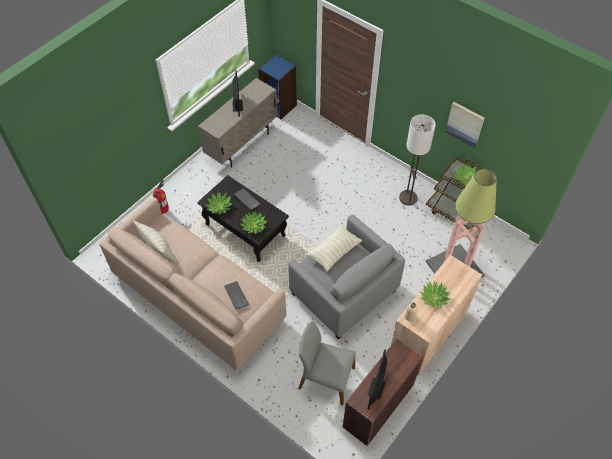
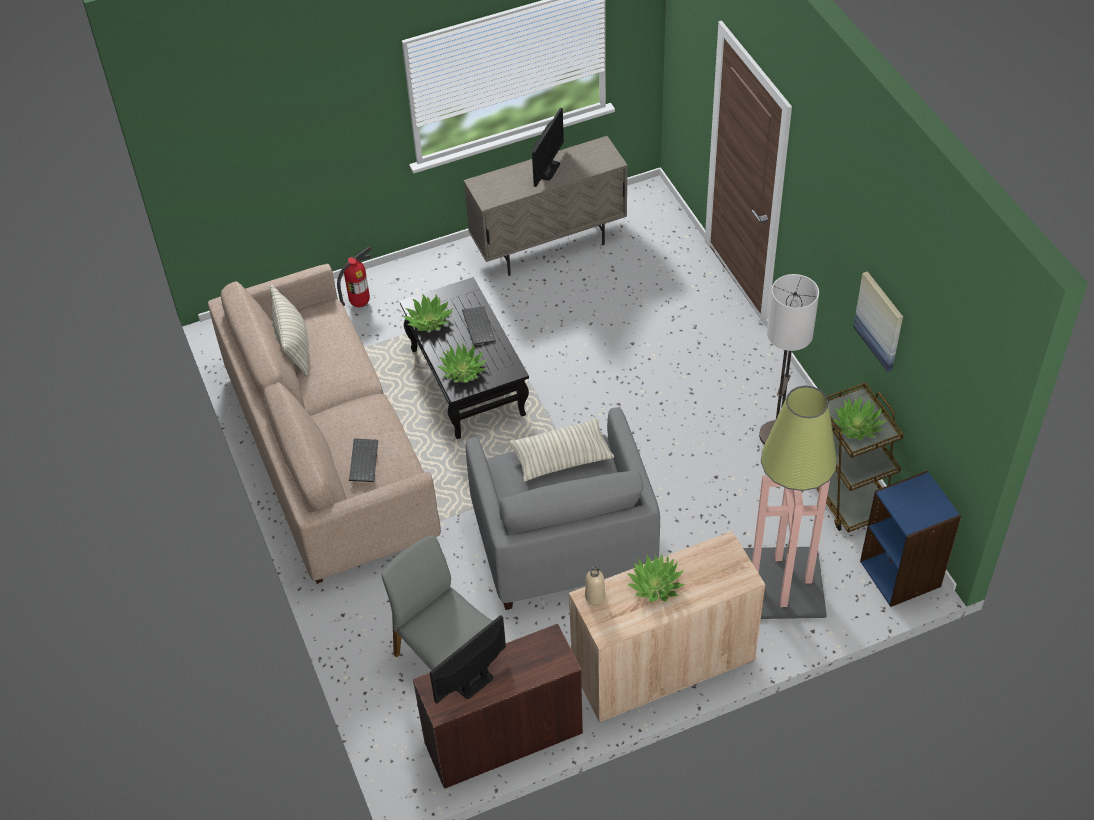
camera: 30 degrees right, 5 degrees down
(279, 106) = (652, 205): blue bookcase -> blue bookcase (901, 573)

